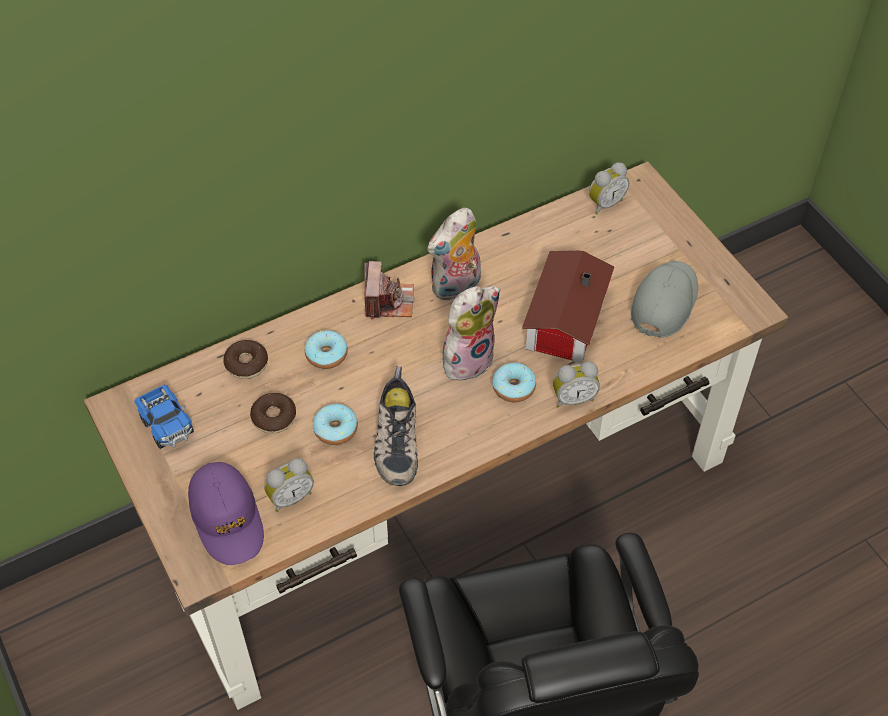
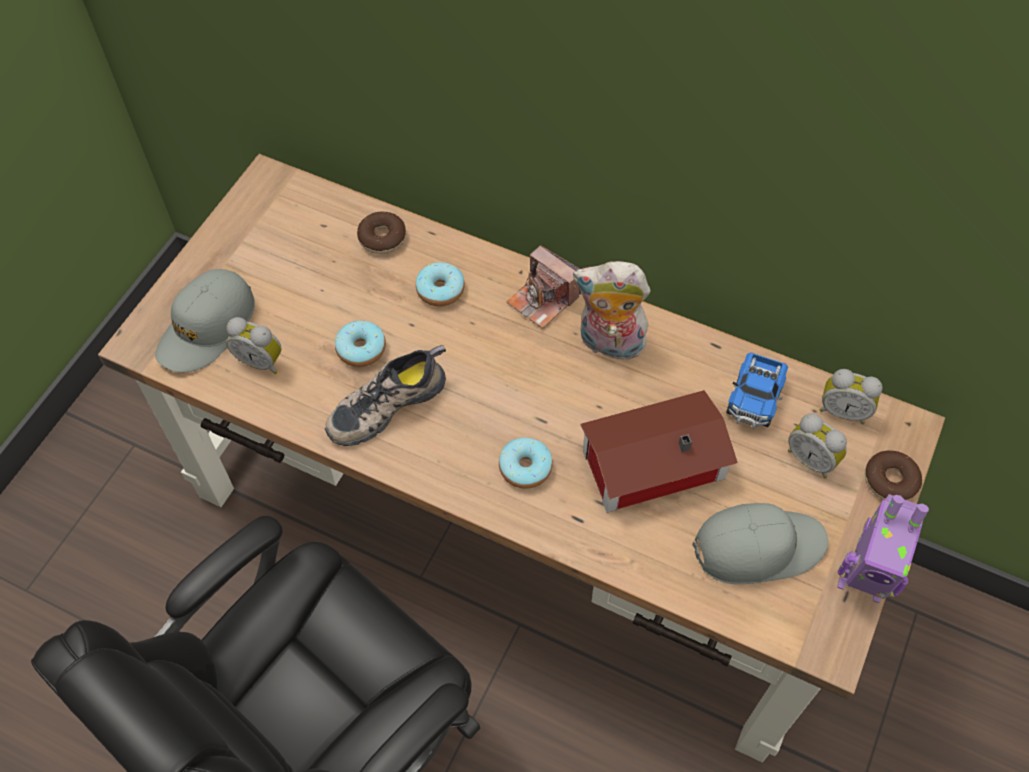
camera: 55 degrees right, 5 degrees up
(167, 426) = (273, 225): toy truck -> toy truck (753, 400)
(227, 518) = (207, 328): purple cap -> grey cap
(274, 417) = (339, 294): donut -> donut (890, 480)
(388, 301) = (543, 299): camera -> camera turned 75 degrees clockwise
(467, 358) = (529, 406): plush toy -> none
(573, 398) = (555, 530): alarm clock -> alarm clock (811, 459)
(722, 268) = (861, 580): none -> toy robot

